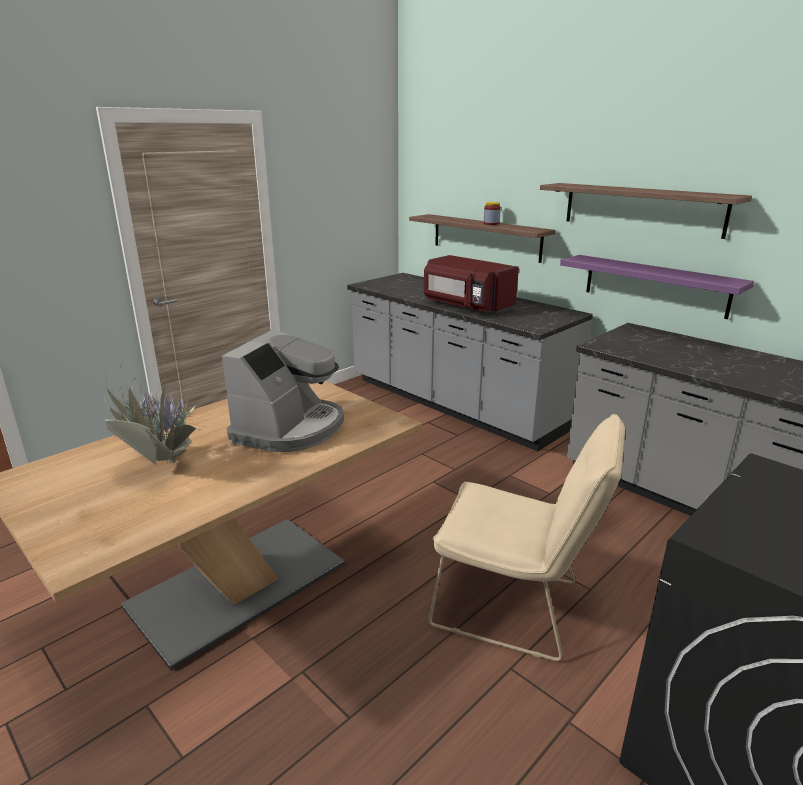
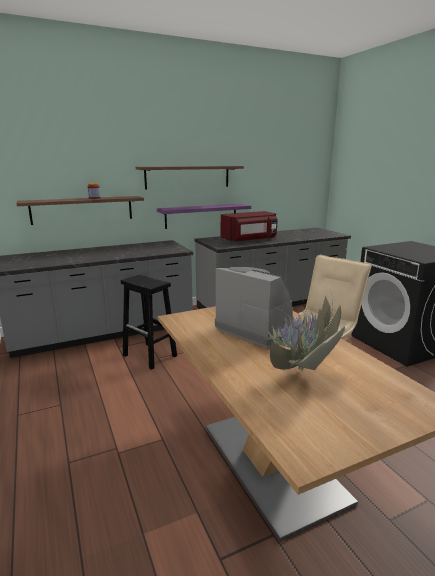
camera: 70 degrees left, 5 degrees down
(422, 447) = (150, 356): none -> black stool
(466, 306) = (119, 254): red microwave -> red microwave (249, 240)

